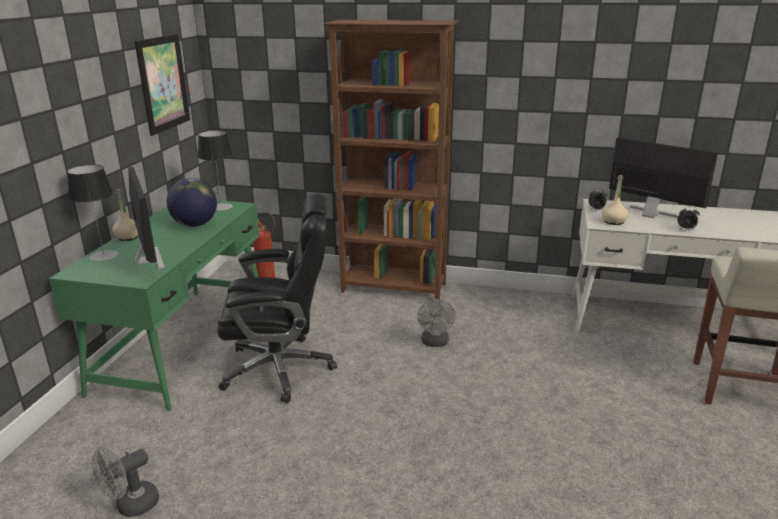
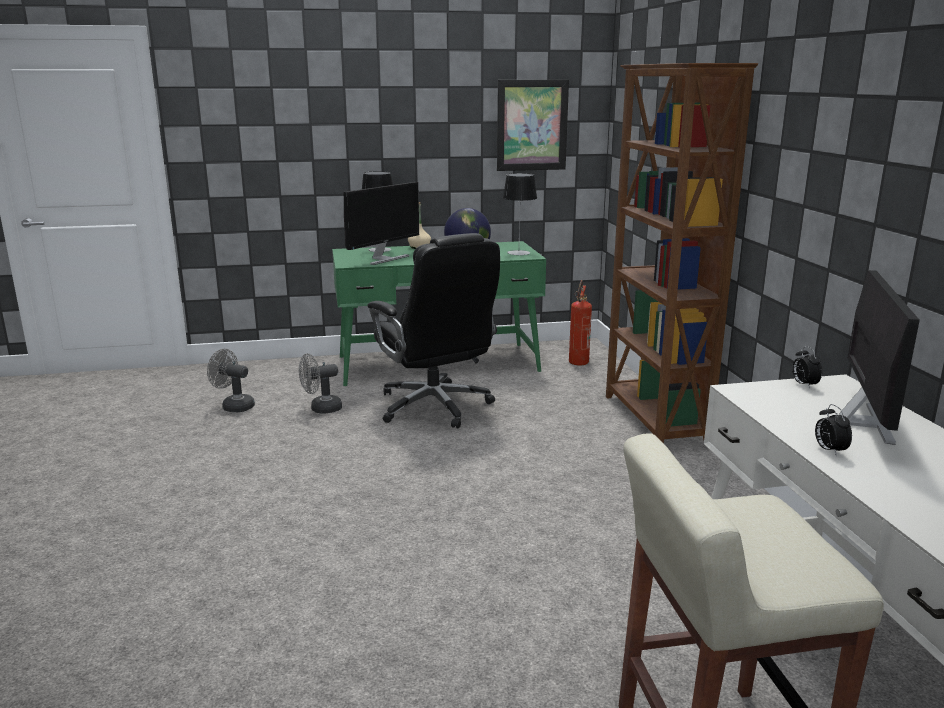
camera: 65 degrees right, 5 degrees down
(435, 343) = (558, 467): grey fan -> grey fan (321, 409)
(613, 221) = (769, 398): beige bottle -> none

